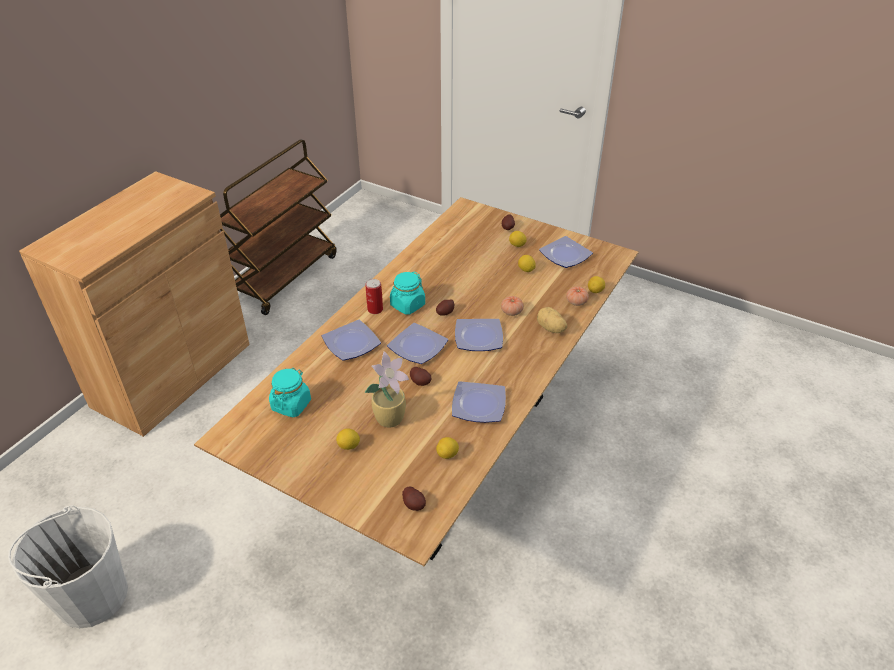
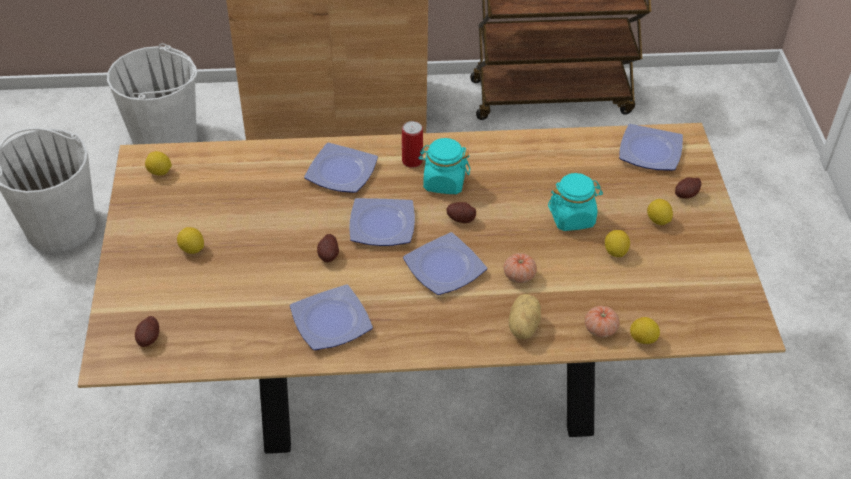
camera: 55 degrees right, 5 degrees up
(81, 483) = (165, 139): none -> white bucket
(291, 405) = (217, 178): turquoise jar -> turquoise jar (572, 218)
(391, 418) = (255, 260): potted plant -> none
(447, 455) = (235, 331): lemon -> lemon (159, 172)
(566, 255) = (689, 277): plate -> plate (651, 152)

